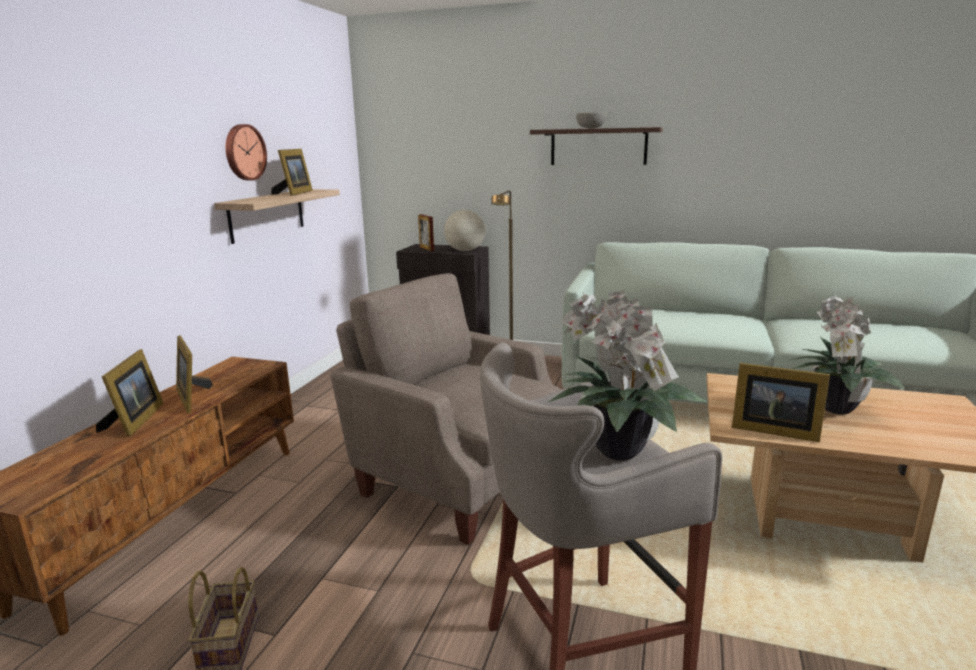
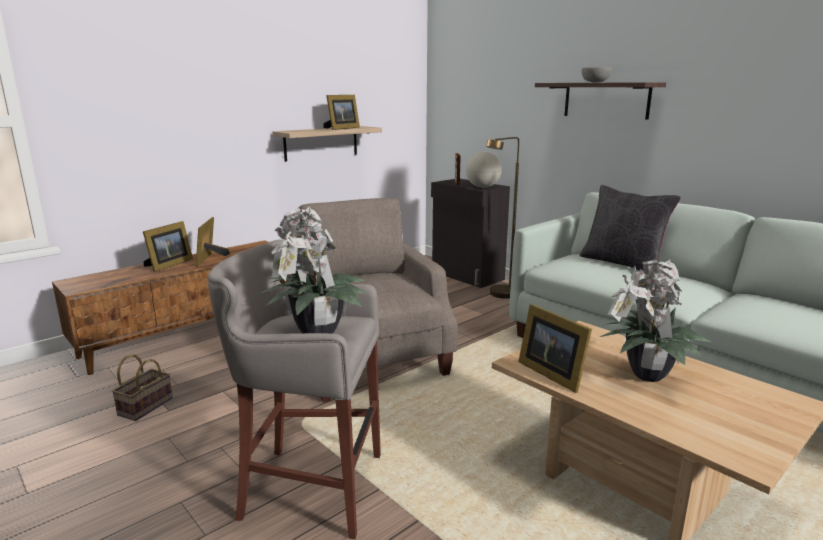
camera: 30 degrees right, 0 degrees up
(244, 152) = (304, 96): wall clock -> none
(659, 310) = (622, 263): none -> black pillow

